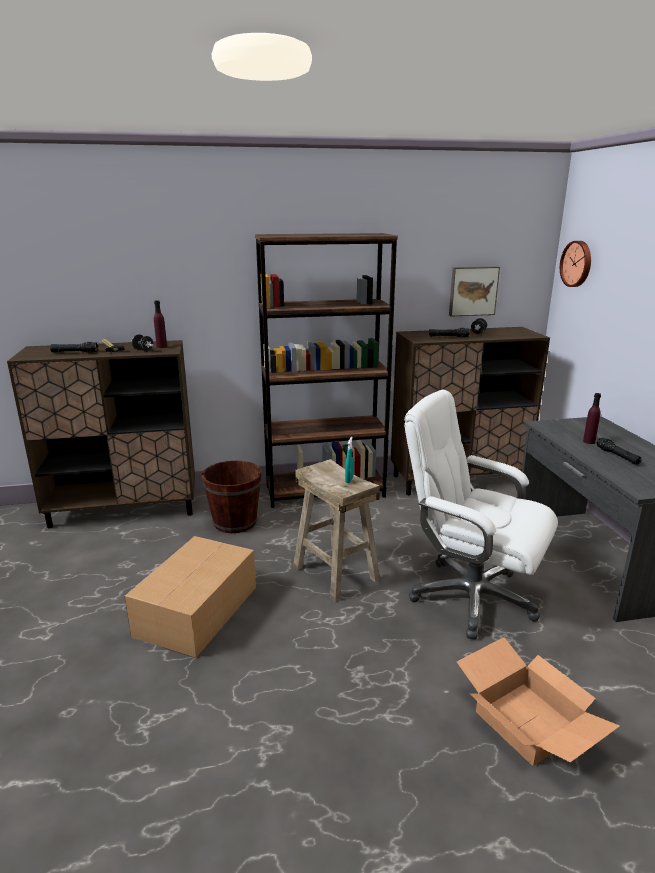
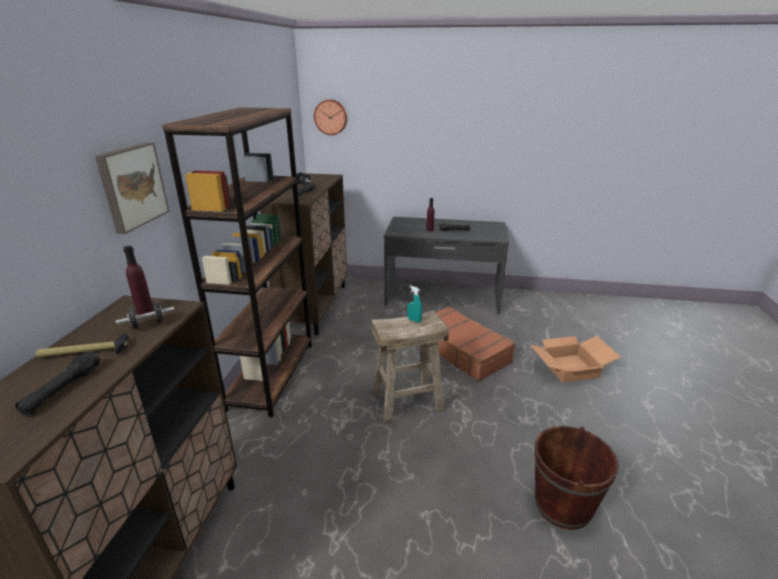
camera: 70 degrees left, 5 degrees up
(199, 610) = (424, 502): cardboard box -> none
(235, 522) = (280, 449): brown bucket -> brown bucket (562, 505)
(470, 597) = (461, 350): white office chair -> brown suitcase
(472, 291) = (279, 151): picture -> picture (131, 186)

